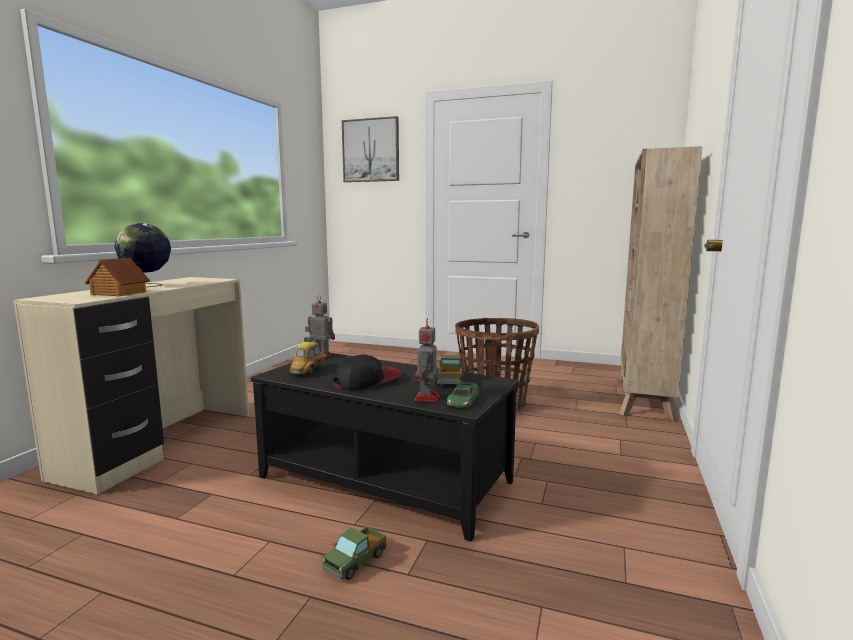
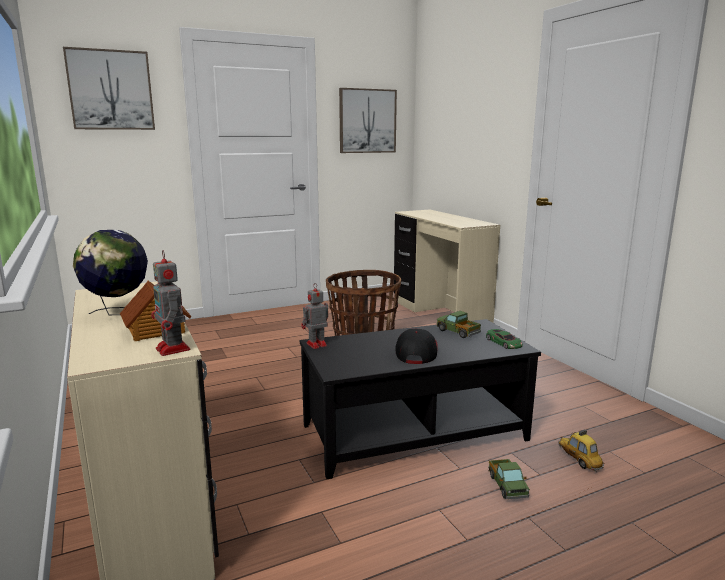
camera: 45 degrees left, 5 degrees up
(309, 371) = (351, 359): toy car -> toy car (579, 460)
(426, 398) = (485, 349): toy robot -> toy robot (173, 349)
(612, 164) = (367, 121): none -> picture
(643, 398) = (438, 314): beige bookcase -> beige desk

